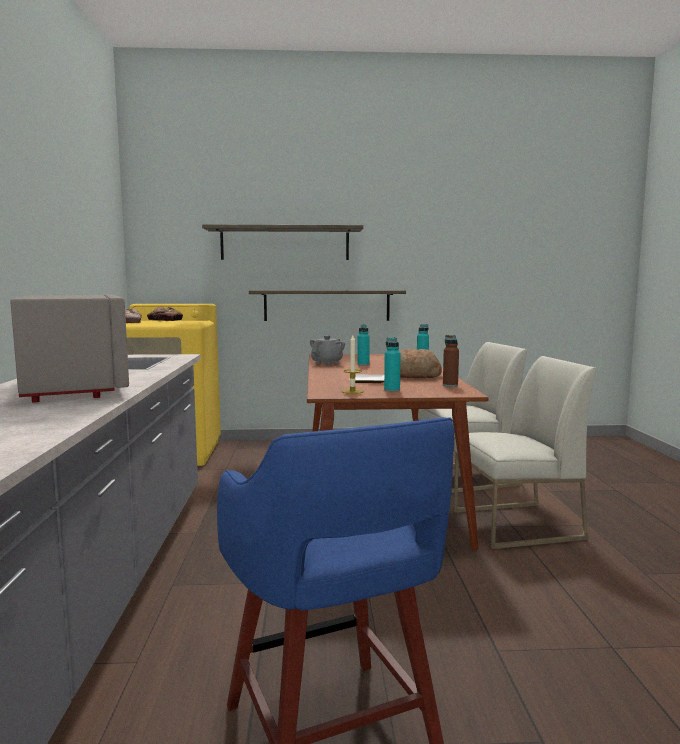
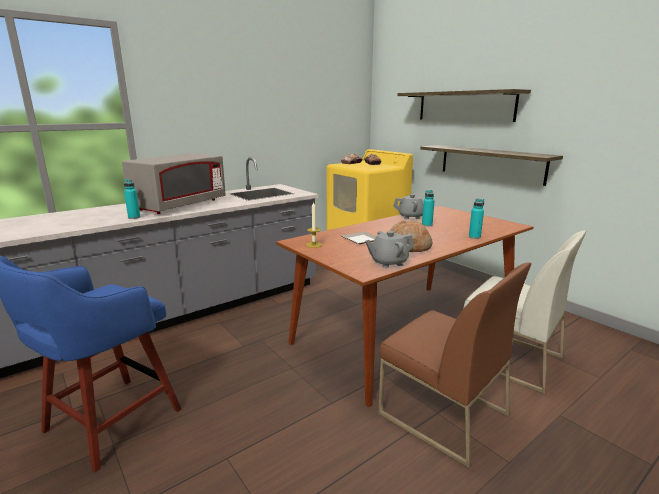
camera: 55 degrees right, 10 degrees up
(392, 390) = (336, 252): turquoise bottle -> turquoise bottle (134, 217)
(450, 385) = (388, 263): brown bottle -> grey teapot
(516, 525) = (442, 414): white chair -> brown chair

